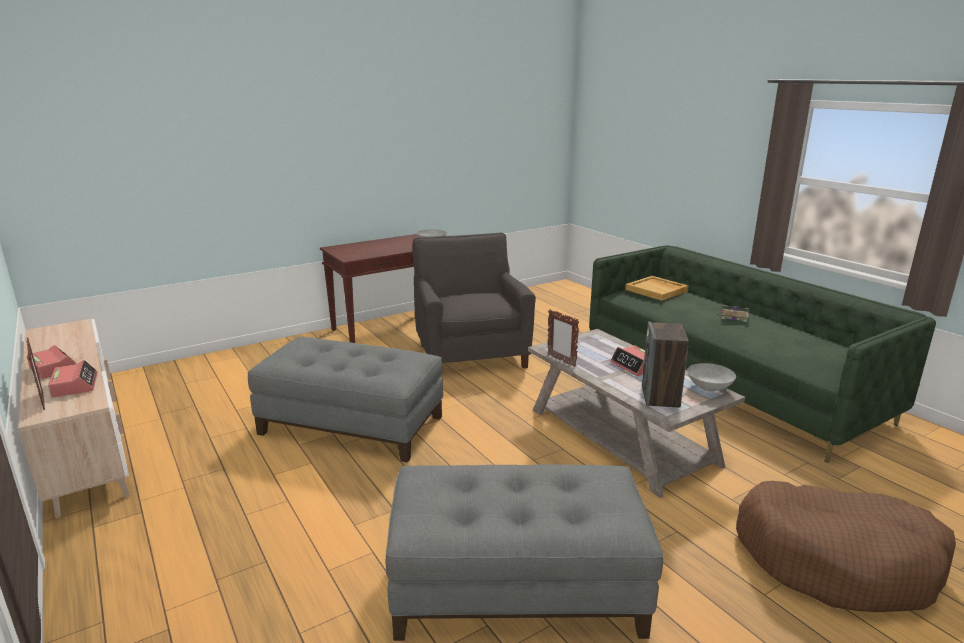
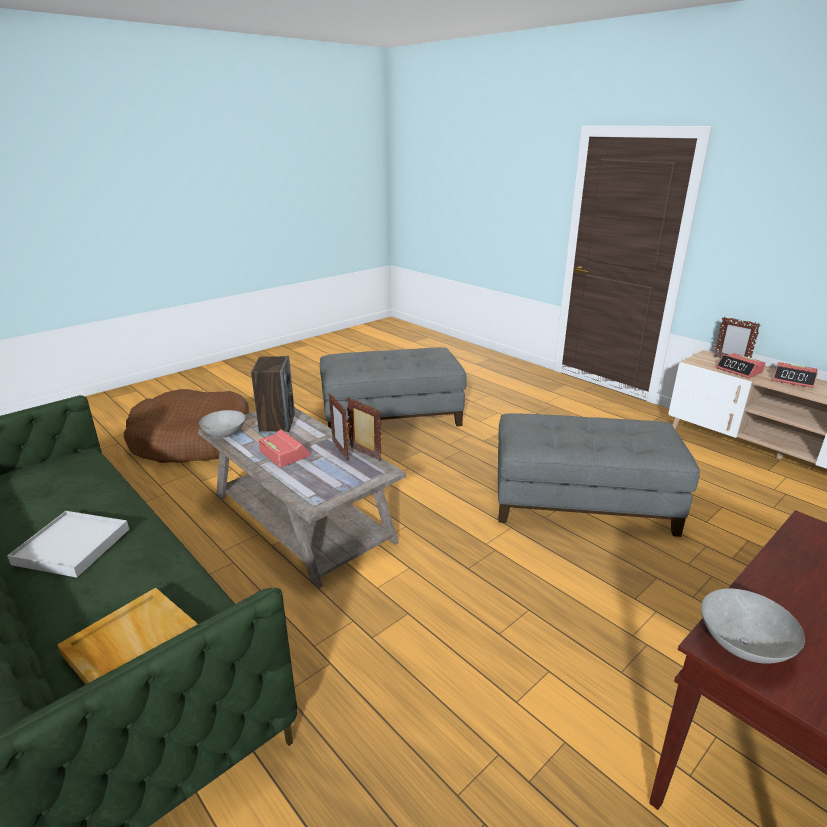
camera: 170 degrees right, 5 degrees up
(470, 353) = (531, 668): grey armchair -> none
(584, 365) = (340, 451): none -> picture frame
(733, 317) = (73, 546): book -> white tray

